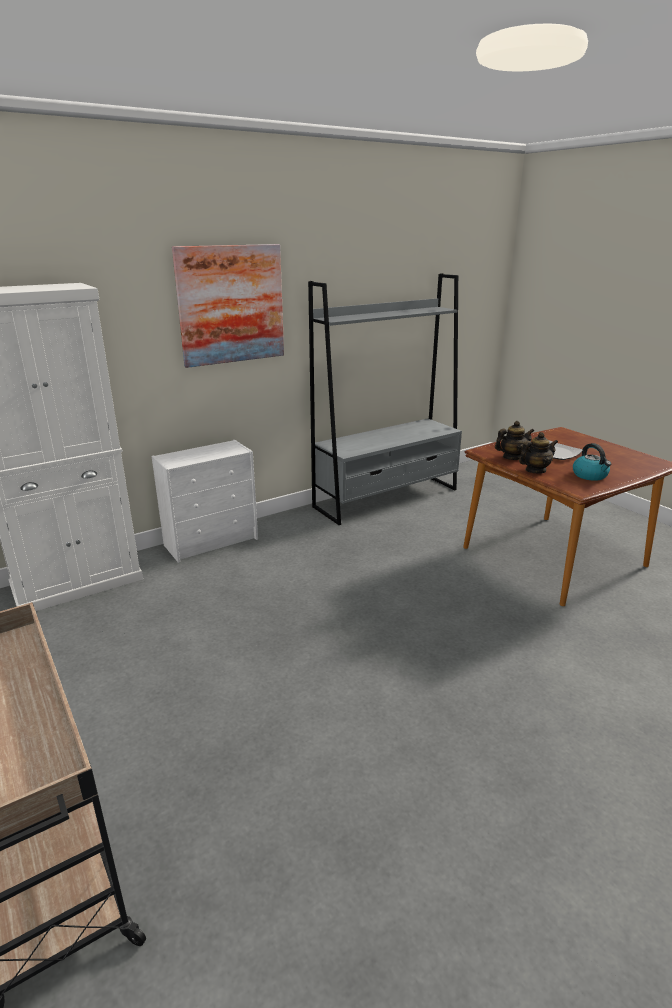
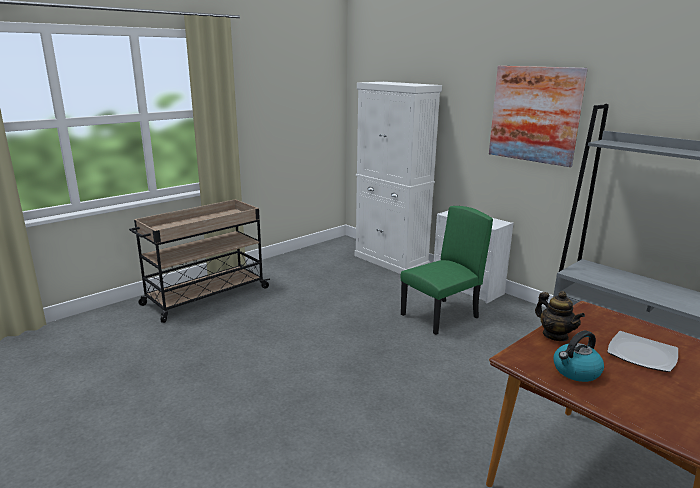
camera: 80 degrees right, 5 degrees down
(275, 574) = (440, 316): none -> green chair
(512, 457) = (586, 324): teapot -> none

